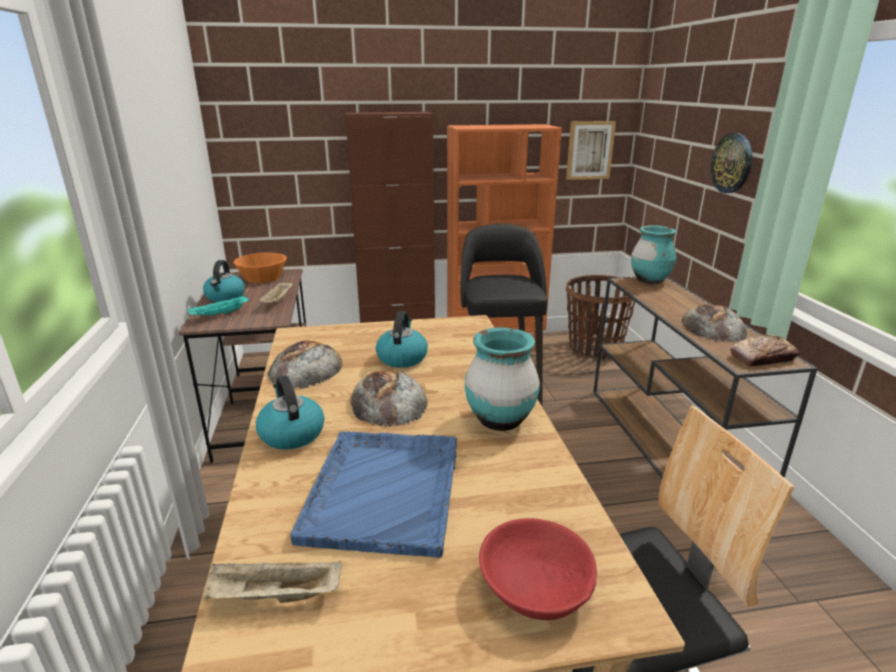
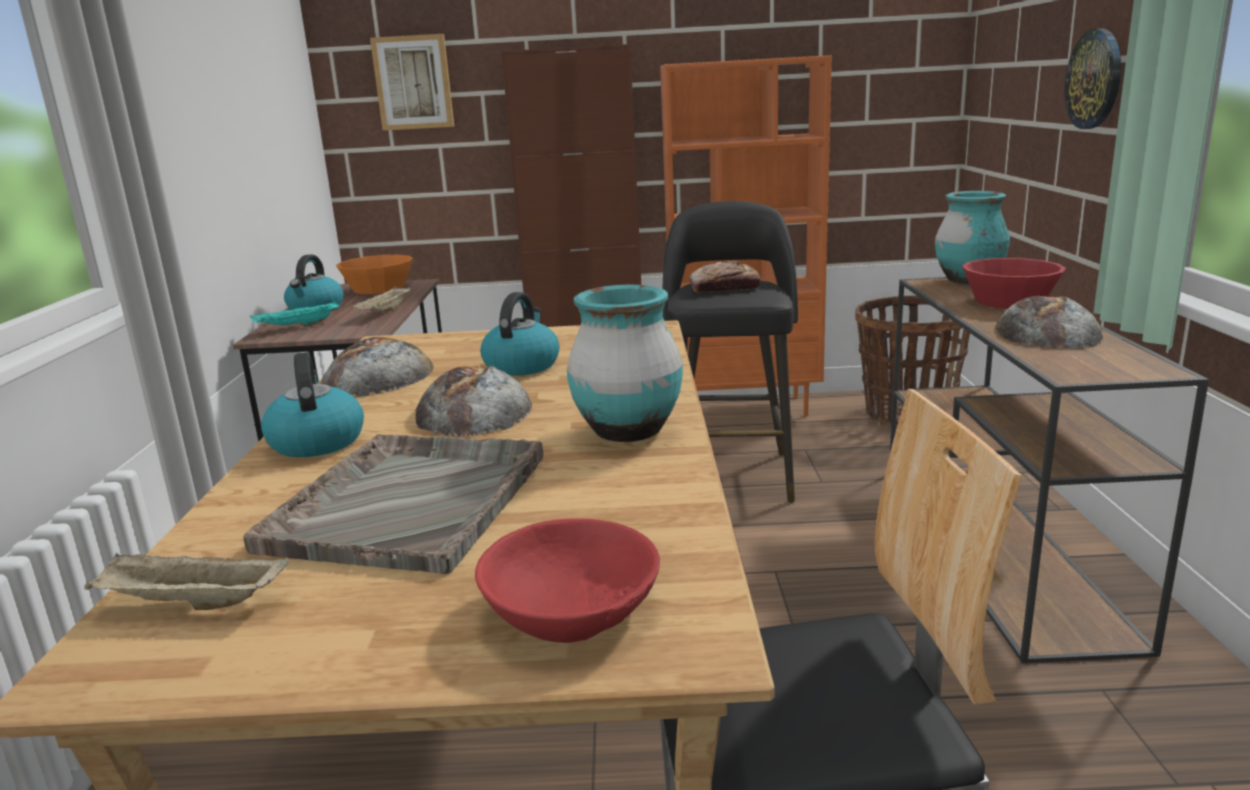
camera: 10 degrees right, 5 degrees down
(384, 489) = (411, 501): blue tray -> grey tray
(589, 150) = (890, 96): picture -> picture (413, 82)
(681, 299) = (1010, 301): none -> red bowl
(762, 358) = (1113, 367): bread -> bread (724, 288)

